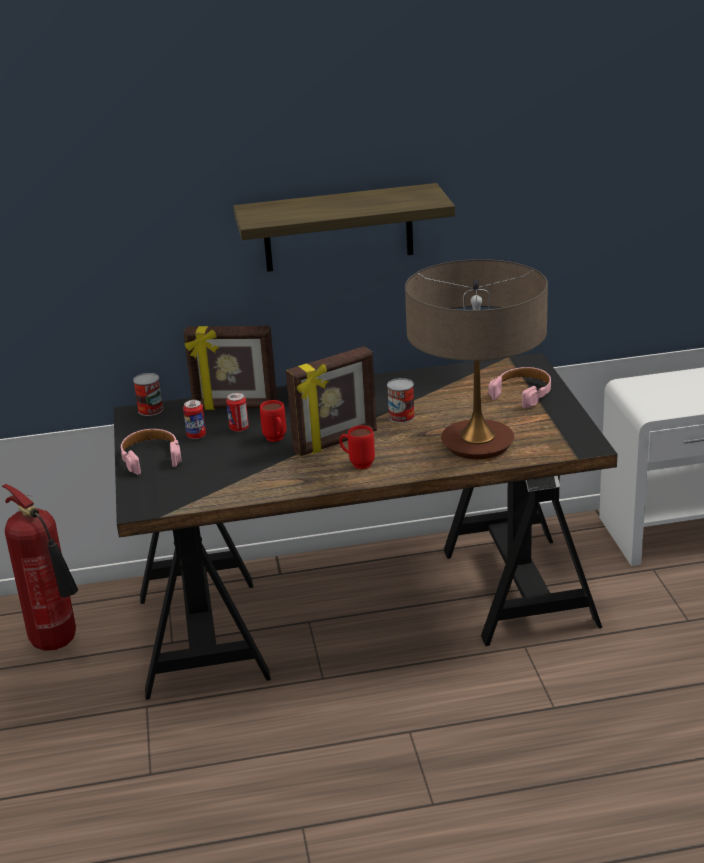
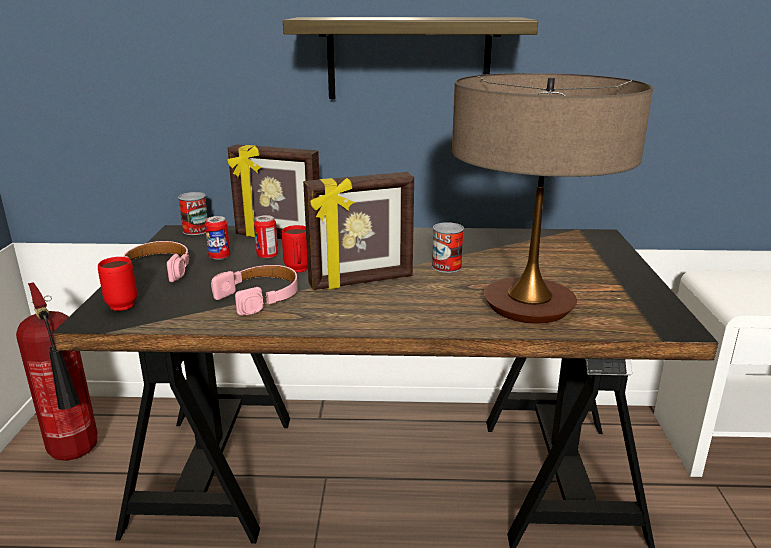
camera: 10 degrees right, 5 degrees down
(357, 464) = (374, 307): red mug -> red mug (118, 304)
(522, 393) = (591, 261): pink headphones -> pink headphones (260, 296)

